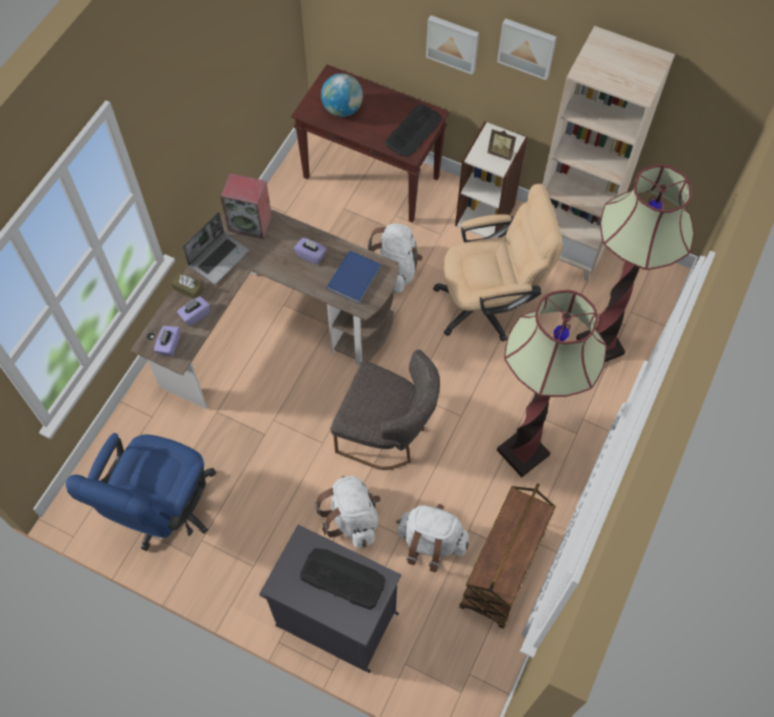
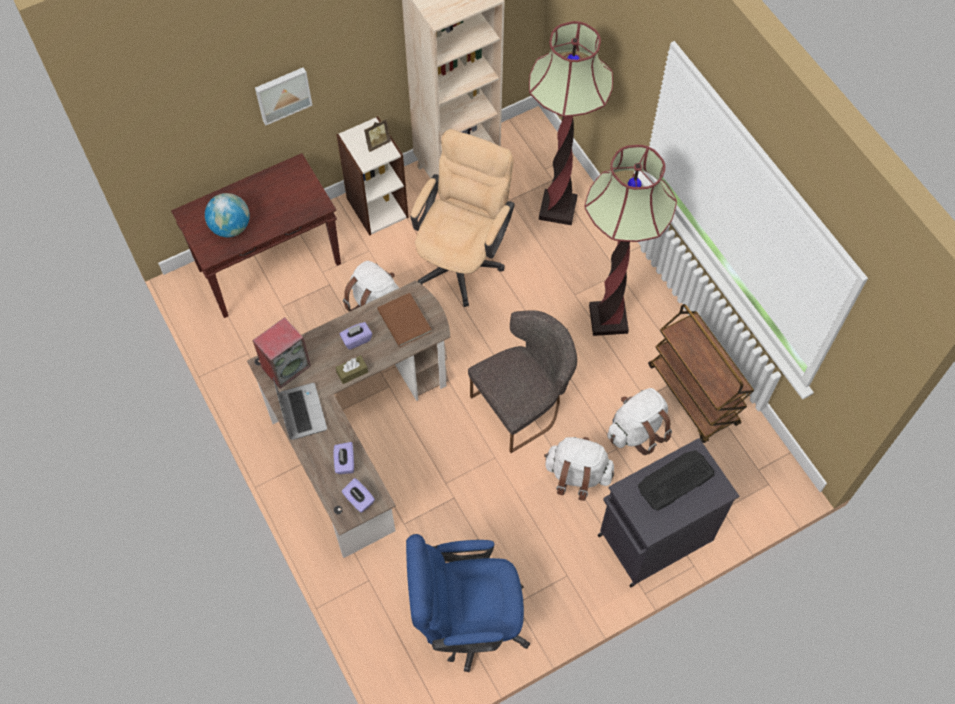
camera: 55 degrees left, 0 degrees up
(163, 511) = (467, 620): blue office chair -> blue office chair turned 120 degrees clockwise
(188, 289) = (314, 453): brown tissue box -> brown tissue box (352, 372)
(355, 278) = (405, 320): blue book -> brown book
(413, 131) = (299, 190): keyboard -> none
(527, 47) = (349, 45): picture -> none

